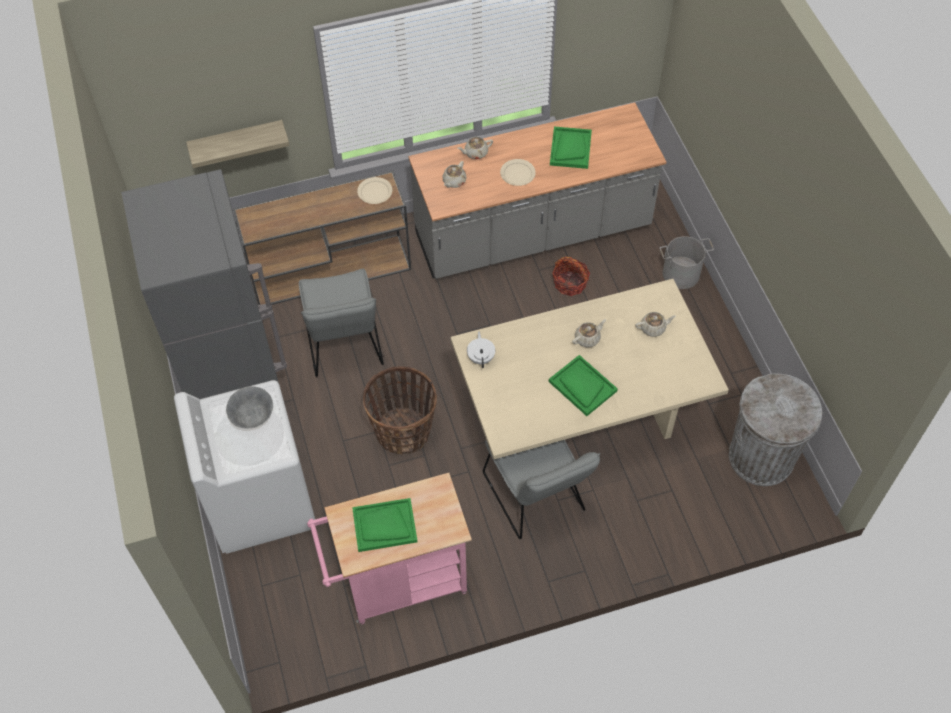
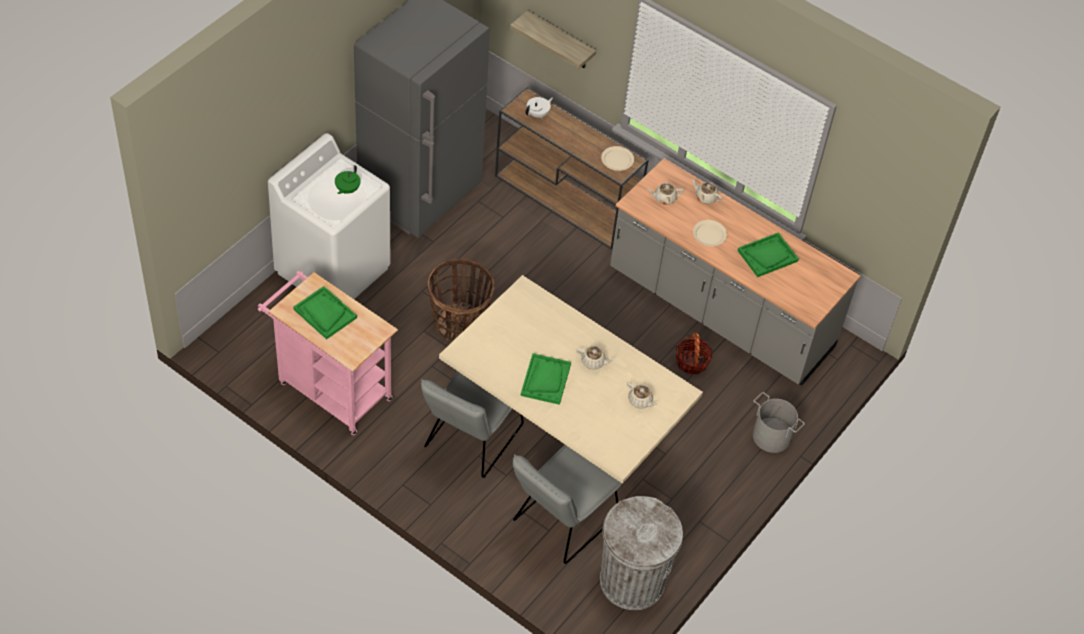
camera: 50 degrees right, 5 degrees down
(253, 418) = (347, 189): grey bowl -> green teapot
(344, 346) = (505, 246): grey chair -> grey chair (560, 522)
(481, 357) = (519, 303): white teapot -> white teapot (538, 114)

